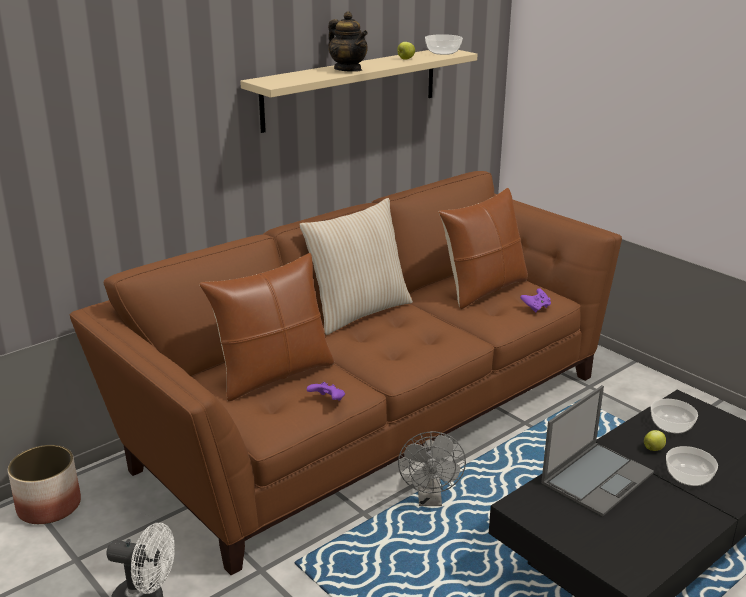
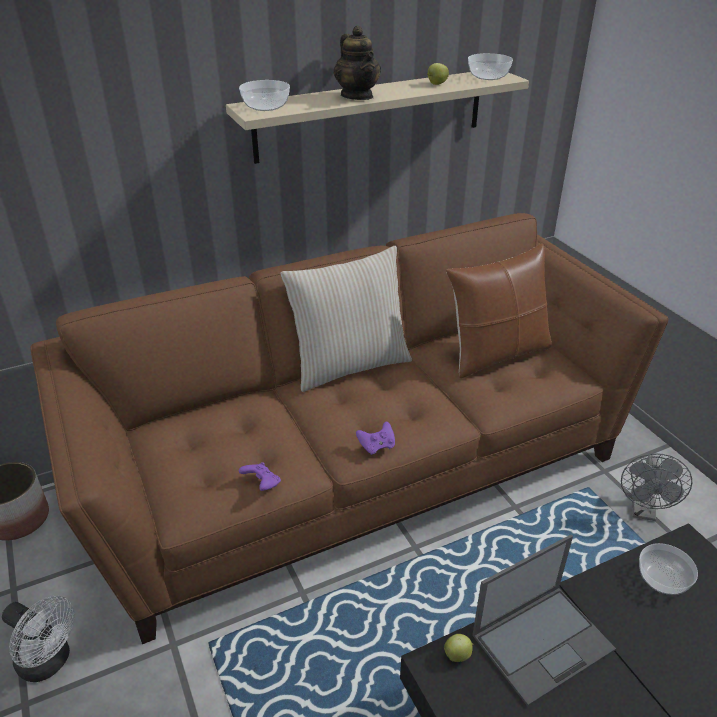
camera: 15 degrees right, 10 degrees up
(274, 374) = (225, 437): brown pillow -> none
(430, 500) = (377, 590): grey fan -> grey fan (643, 511)
(536, 307) = (546, 389): purple game controller -> purple game controller (376, 446)
(653, 449) = (628, 611): apple -> apple (458, 655)
(687, 476) = (657, 665): bowl -> bowl (265, 106)

